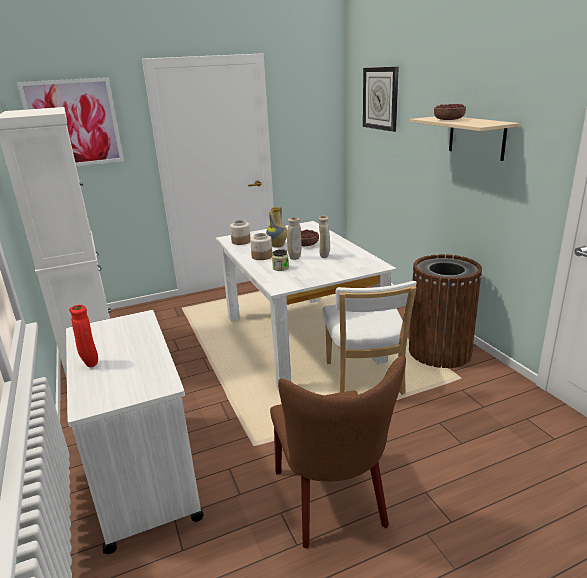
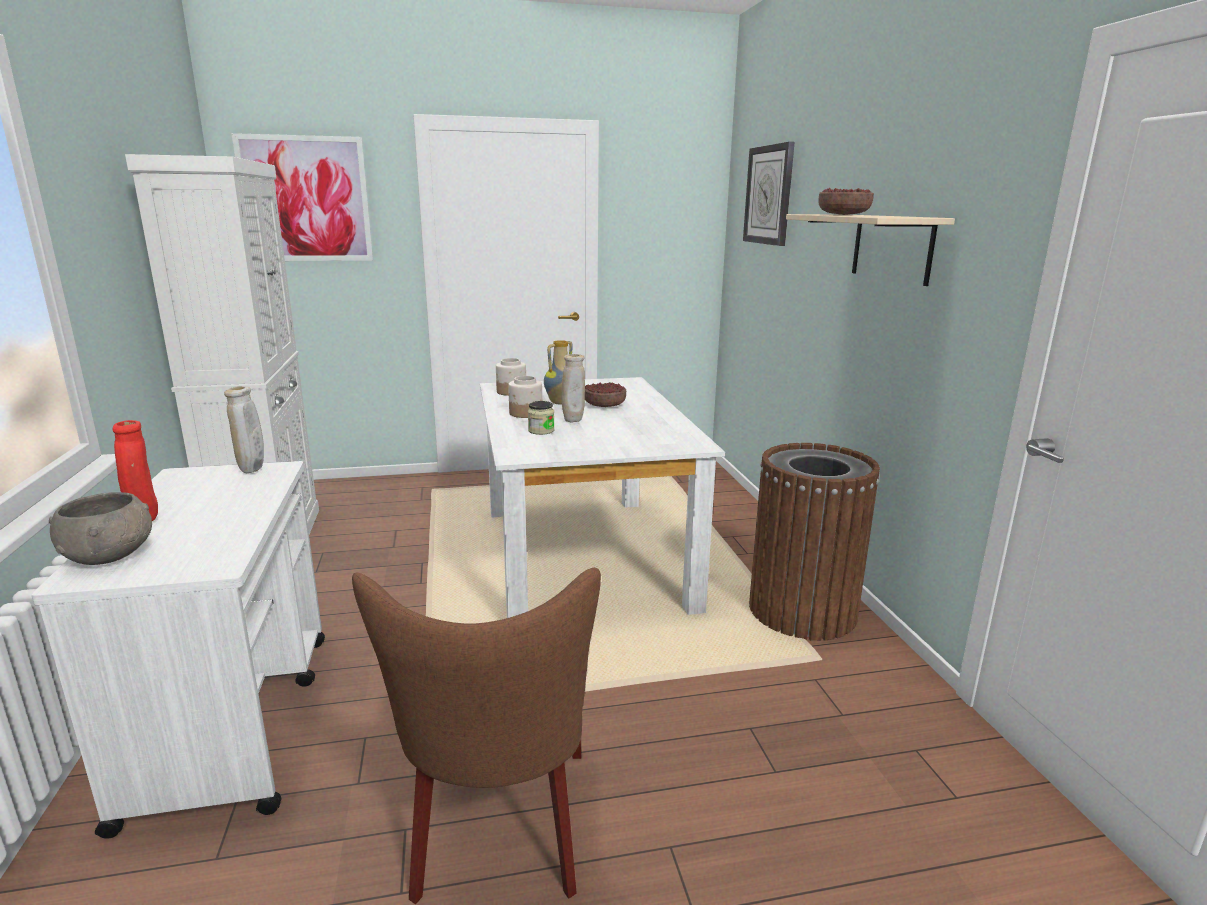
camera: 10 degrees right, 5 degrees down
(92, 389) = (110, 555): none -> grey bowl
(325, 257) = (621, 424): beige vase -> beige vase (252, 471)
(365, 381) = (654, 637): white chair -> none

